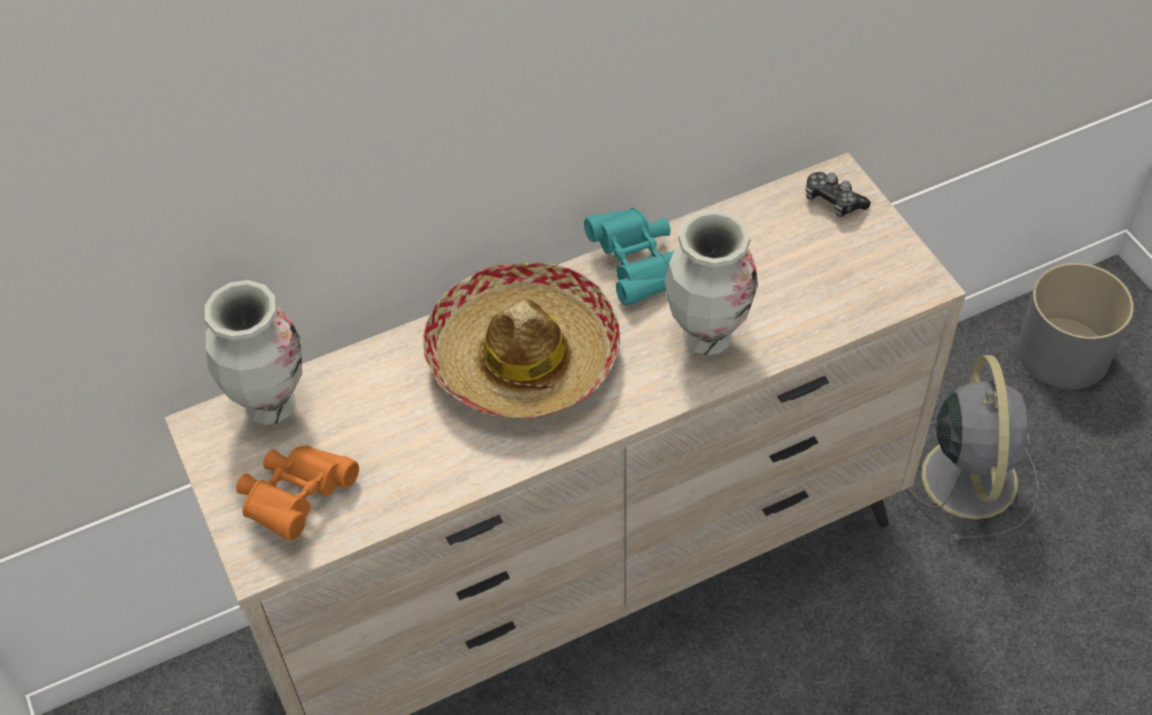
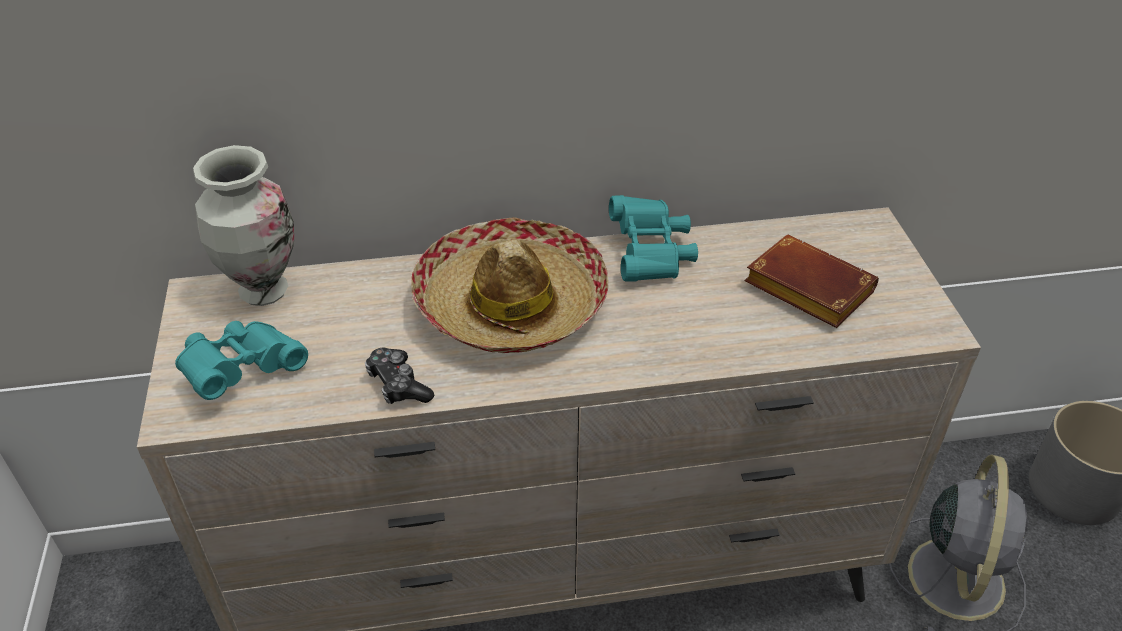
camera: 15 degrees right, 10 degrees down
(296, 498) = (242, 371): orange binoculars -> turquoise binoculars
(706, 337) = (695, 326): vase -> none
(794, 269) = (804, 289): none -> brown book
(833, 201) = (861, 241): game controller -> game controller (398, 385)

